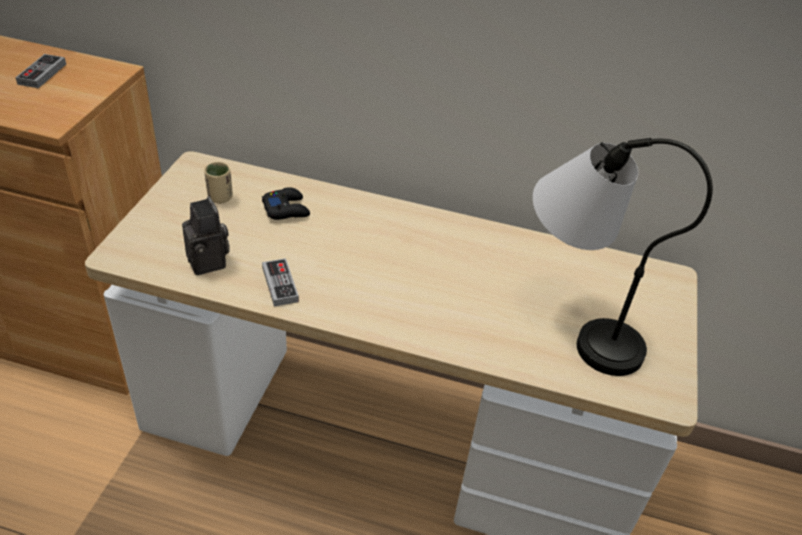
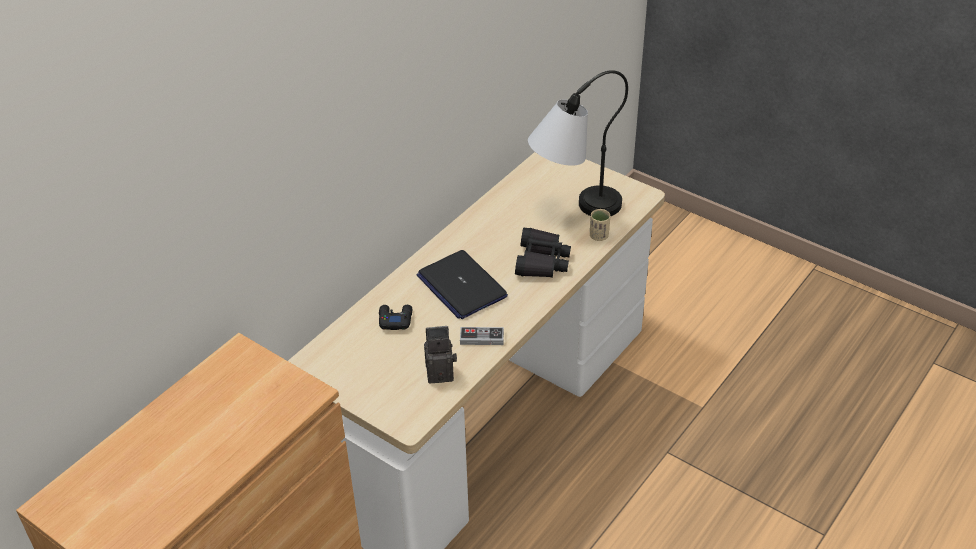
camera: 65 degrees left, 0 degrees up
(42, 74) = (220, 397): game controller -> none
(220, 198) = (362, 356): beige cup -> beige cup (599, 236)
(367, 248) = (461, 286): none -> laptop
(450, 311) = (541, 261): none -> black binoculars

